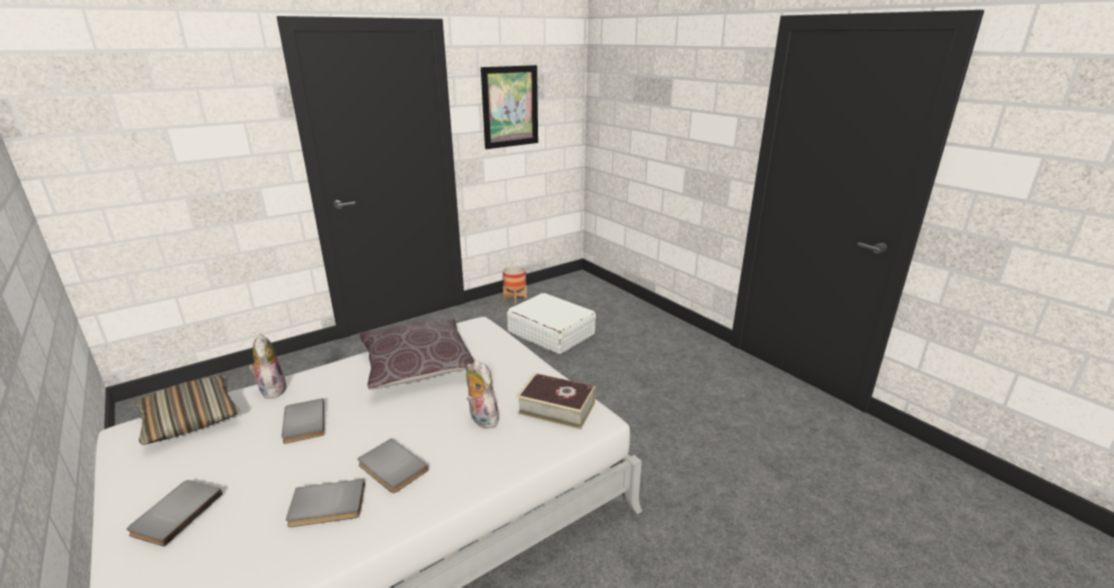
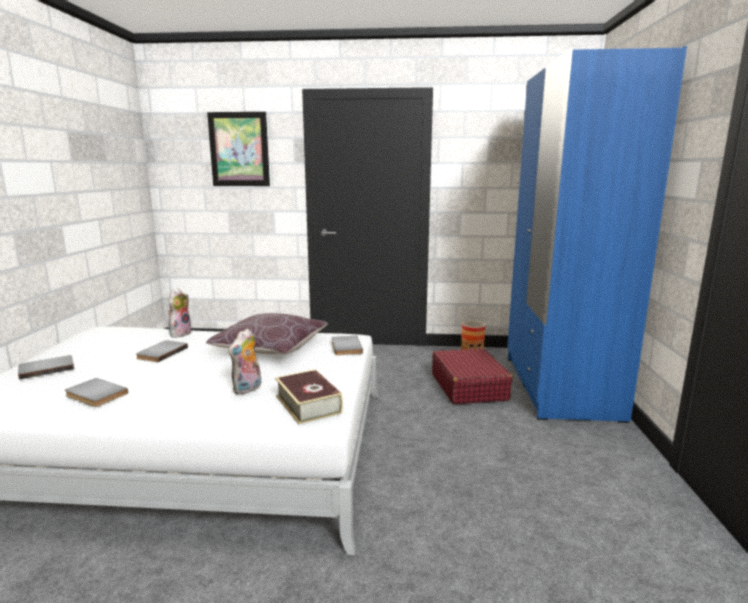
camera: 40 degrees right, 10 degrees down
(191, 418) = (125, 332): pillow -> none
(390, 468) = (152, 391): grey book -> grey book (345, 347)
(481, 419) = (248, 389): plush toy -> plush toy turned 150 degrees counterclockwise
(510, 107) = (494, 167): picture -> picture (239, 149)
(551, 333) = (469, 387): white suitcase -> red suitcase
(612, 308) = (559, 387): none -> blue wardrobe

